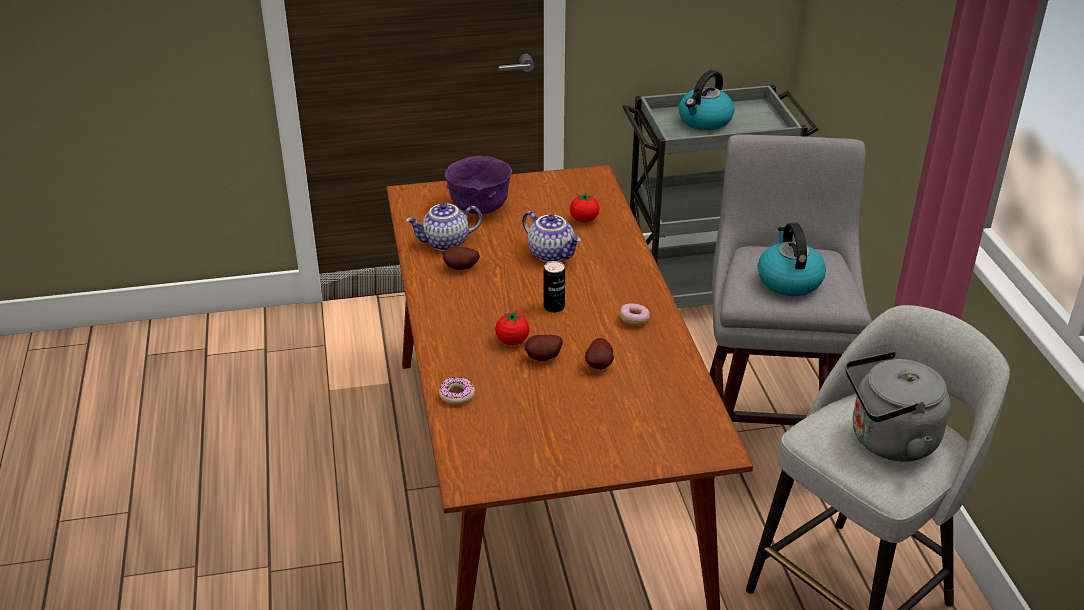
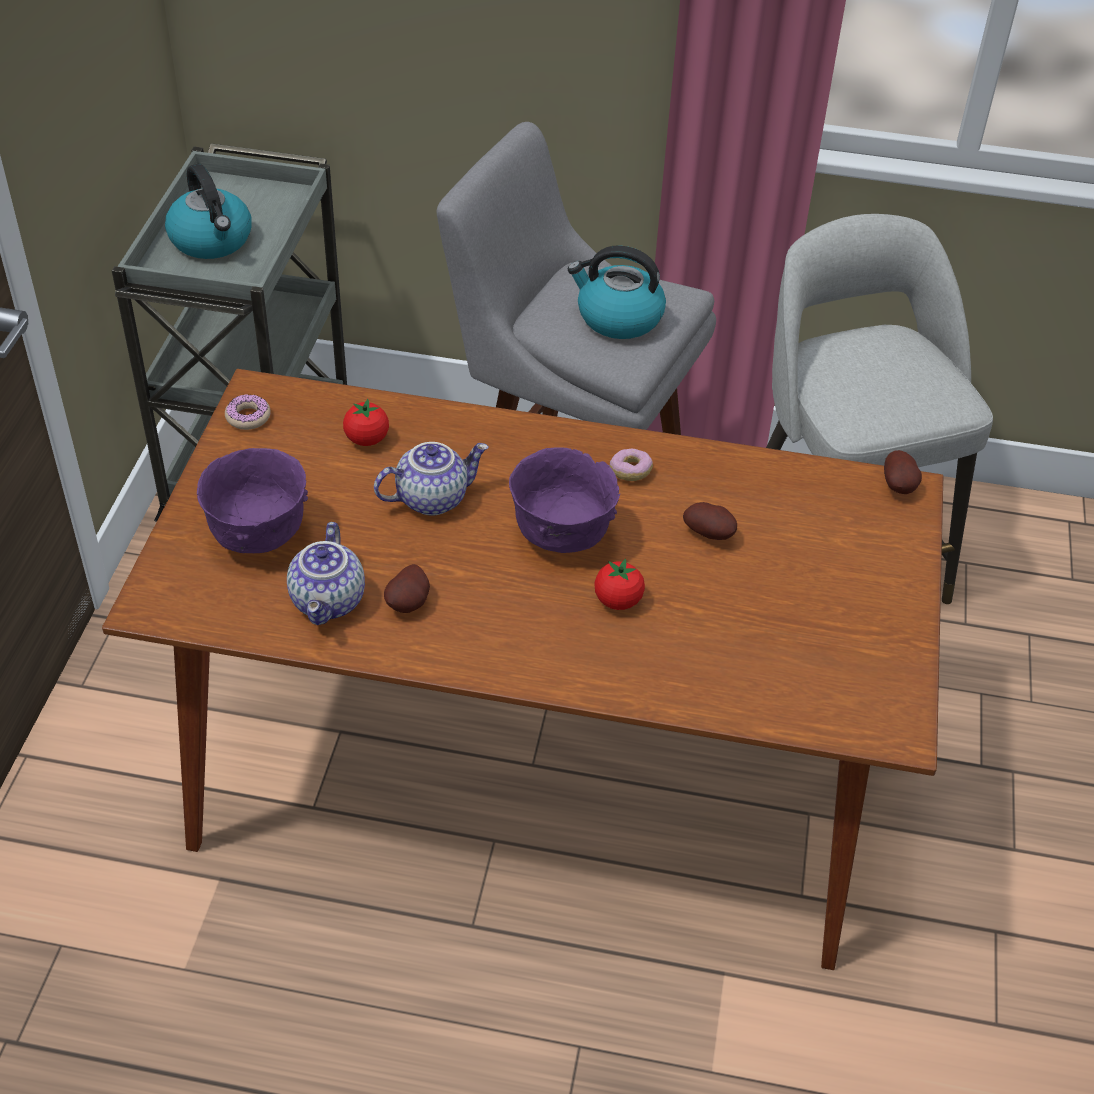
camera: 70 degrees left, 10 degrees up
(457, 395) = (712, 692): donut -> donut (248, 417)
(544, 359) = (672, 581): potato -> potato (899, 487)
(554, 307) = (561, 536): can -> purple bowl
(888, 440) = (888, 373): grey kettle -> none

